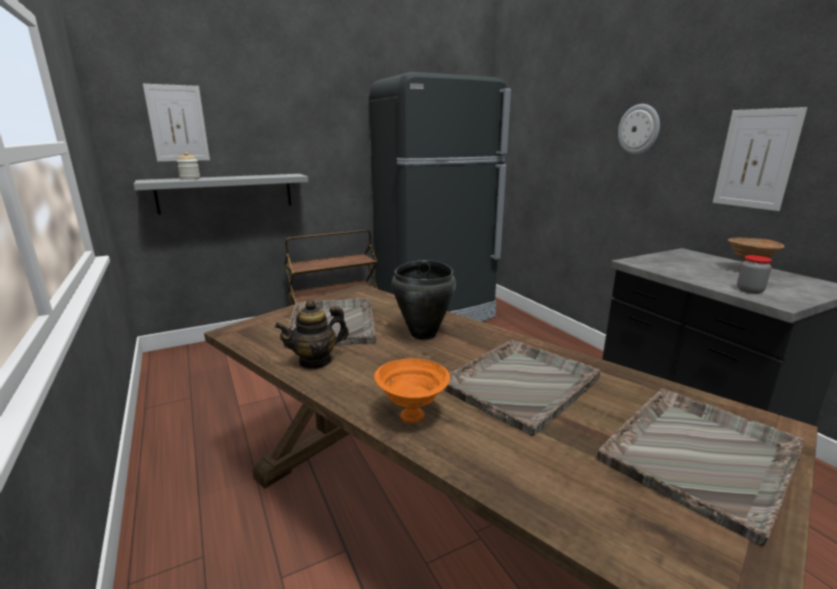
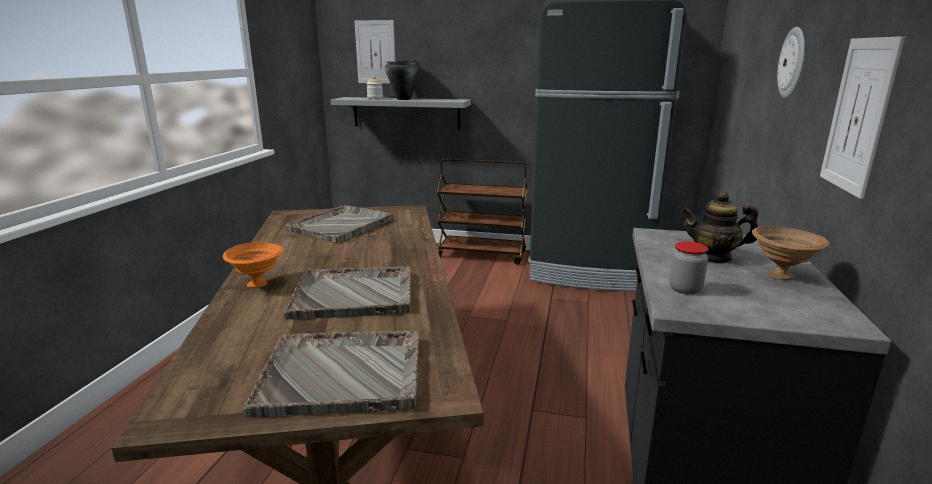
camera: 40 degrees right, 0 degrees up
(315, 361) = (283, 242): teapot -> teapot (713, 257)
(424, 334) = (377, 247): black cooking pot -> black cooking pot (404, 99)

